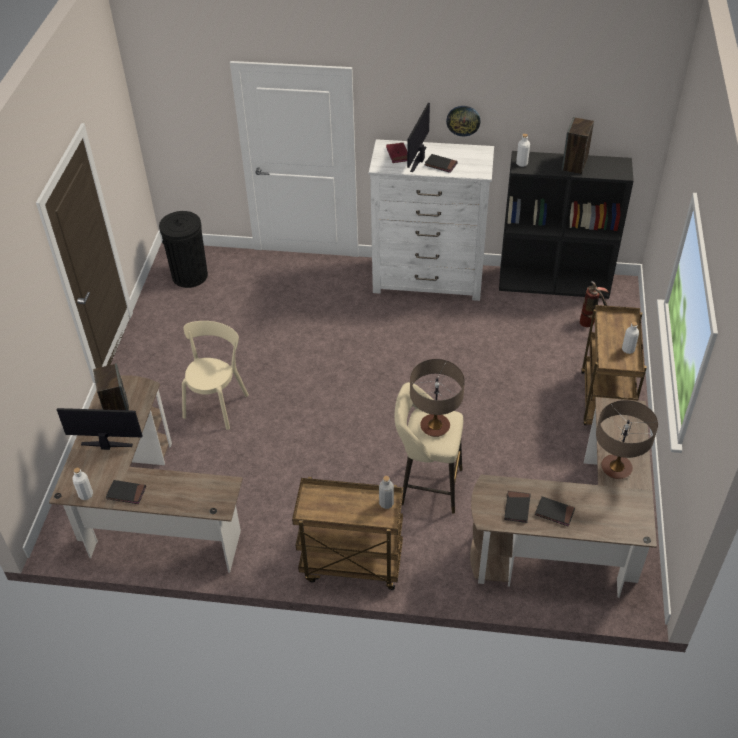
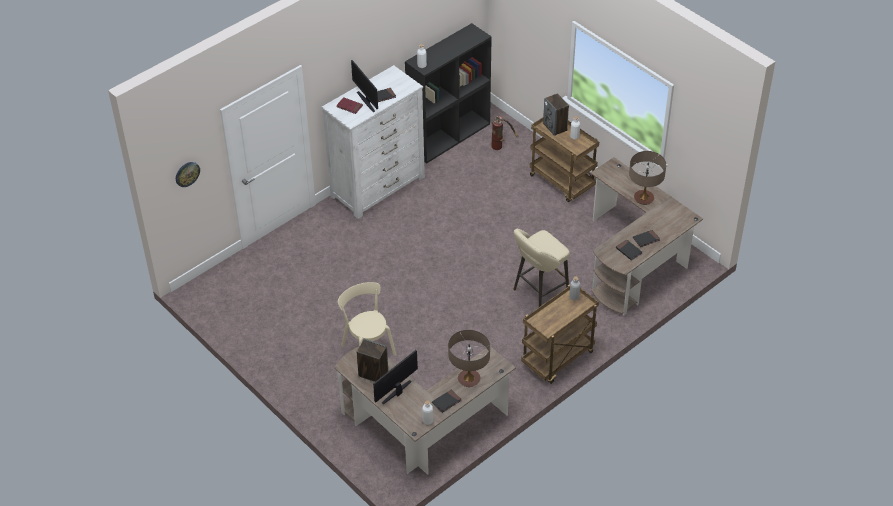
camera: 50 degrees left, 0 degrees up
(190, 275) = (228, 295): black trash can -> none
(435, 427) = (543, 245): table lamp -> table lamp (469, 379)
(463, 120) = (373, 59): wall clock -> wall clock (187, 174)
(574, 165) = (450, 47): speaker -> speaker (555, 127)

